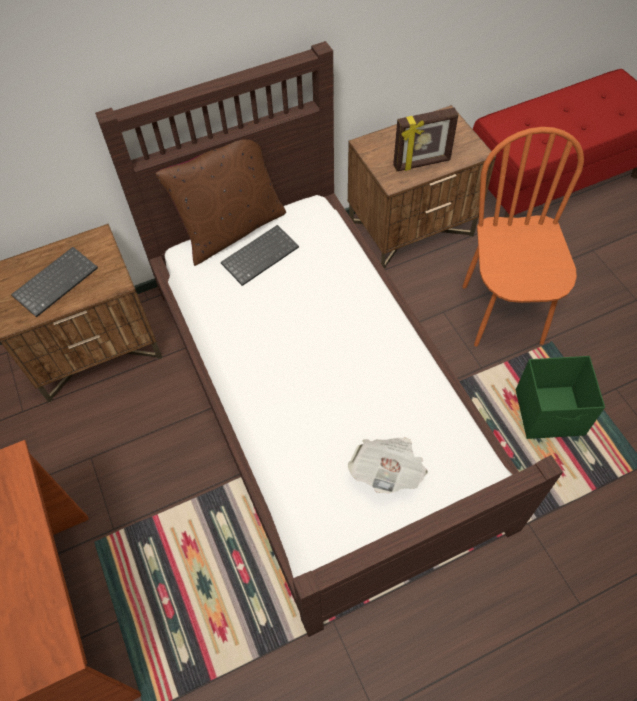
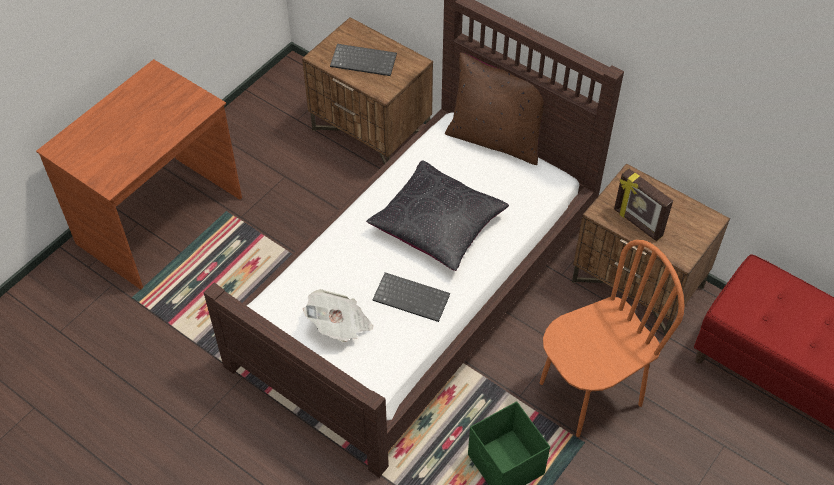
camera: 60 degrees right, 5 degrees down
(260, 255) = (481, 167): keyboard -> keyboard (412, 297)
(308, 322) = (437, 225): none -> black pillow

